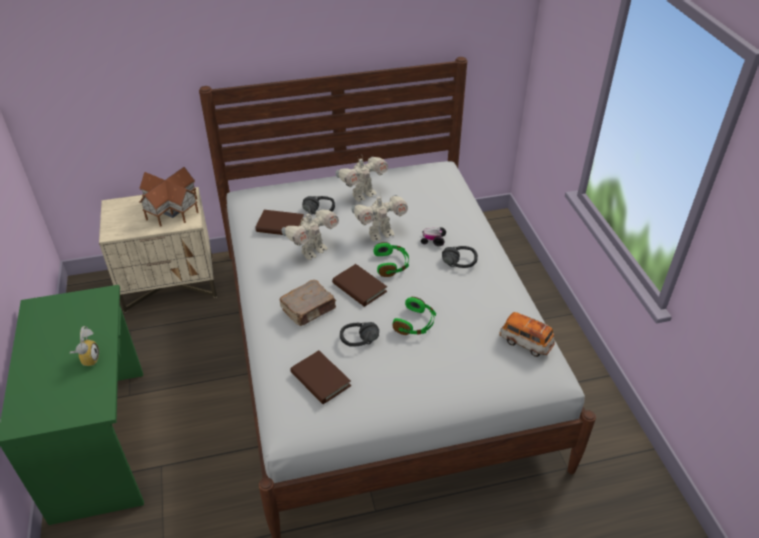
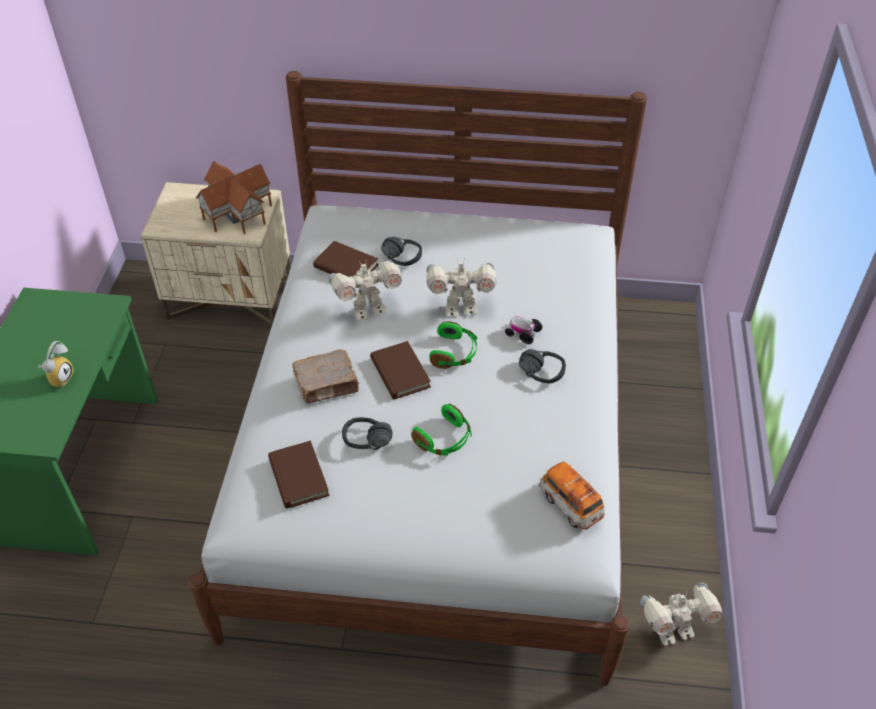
camera: 20 degrees right, 5 degrees up
(362, 195) = (465, 249): toy robot -> toy robot (673, 630)

